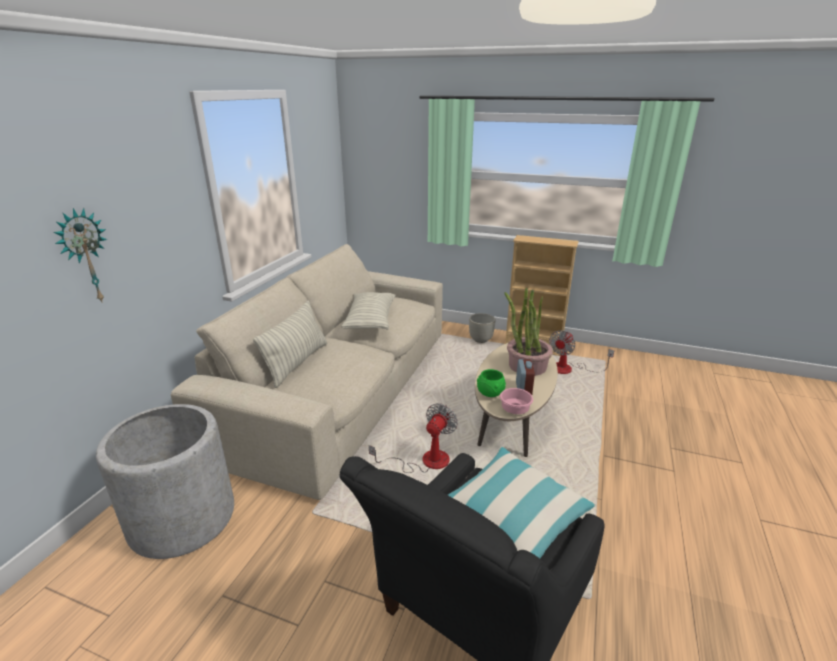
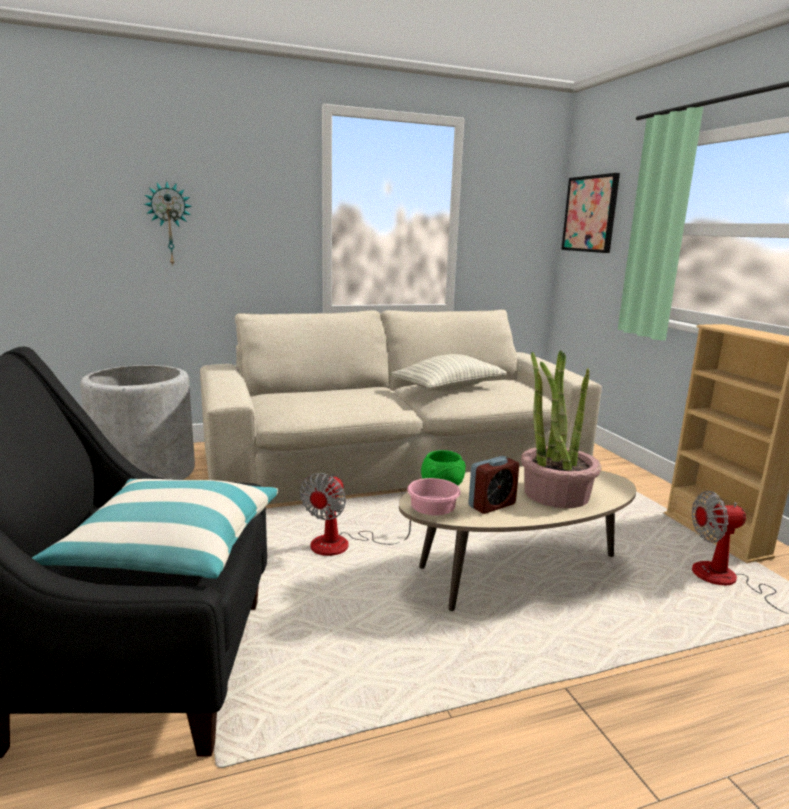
camera: 50 degrees right, 10 degrees down
(297, 363) = (319, 389): pillow -> none
(376, 159) = (590, 214): none -> picture
(425, 461) = (344, 545): fan -> fan turned 120 degrees clockwise
(480, 340) = (642, 495): grey planter -> none

